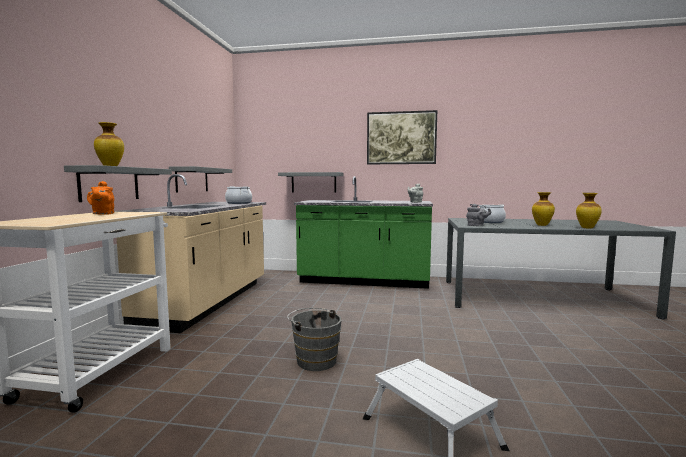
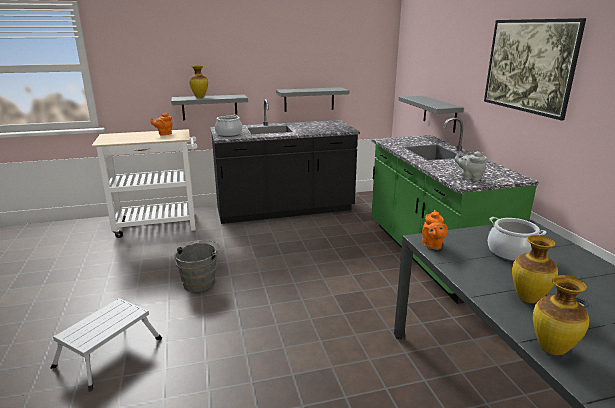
camera: 65 degrees right, 15 degrees up
(208, 302) = (285, 210): beige counter -> black counter
(239, 203) = (325, 129): cooking pot -> cooking pot (229, 134)
(476, 226) = (432, 245): grey teapot -> orange teapot

